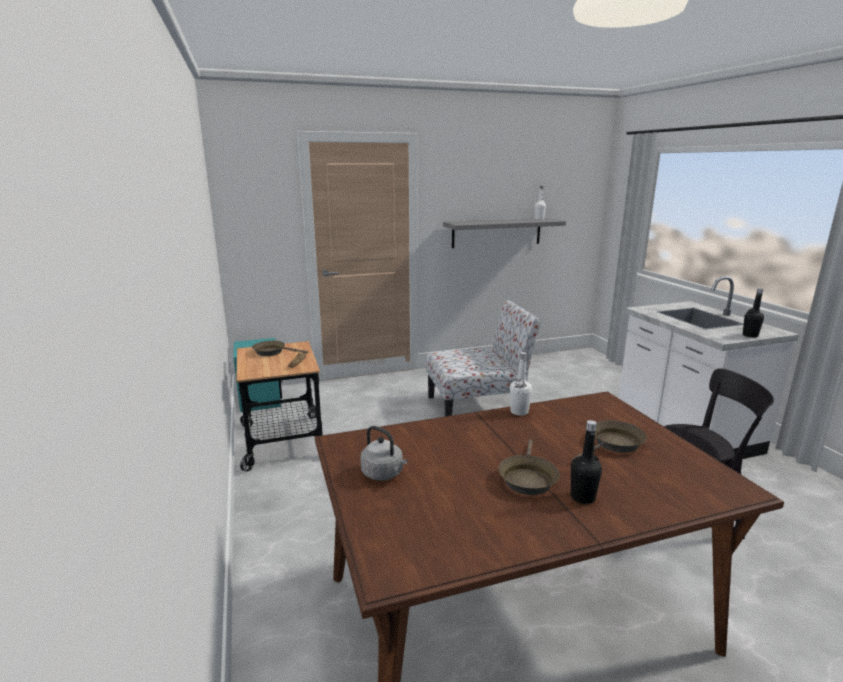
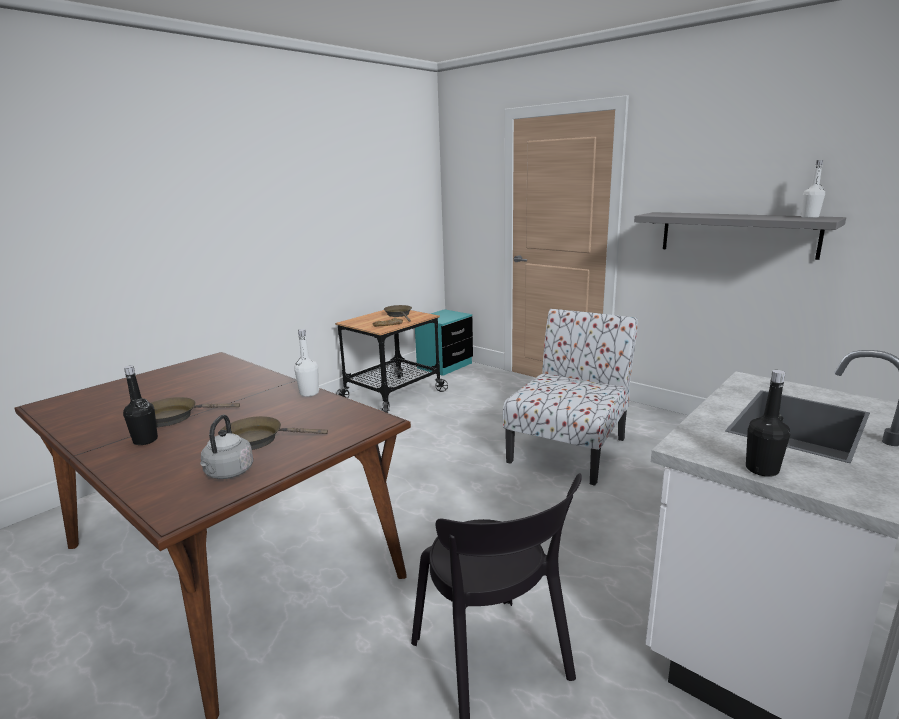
camera: 60 degrees right, 0 degrees up
(384, 474) = (169, 378): grey kettle -> grey kettle (228, 473)
(477, 407) = (569, 449): chair -> chair turned 105 degrees counterclockwise
(613, 444) = (258, 439): brown frying pan -> brown frying pan turned 150 degrees clockwise

